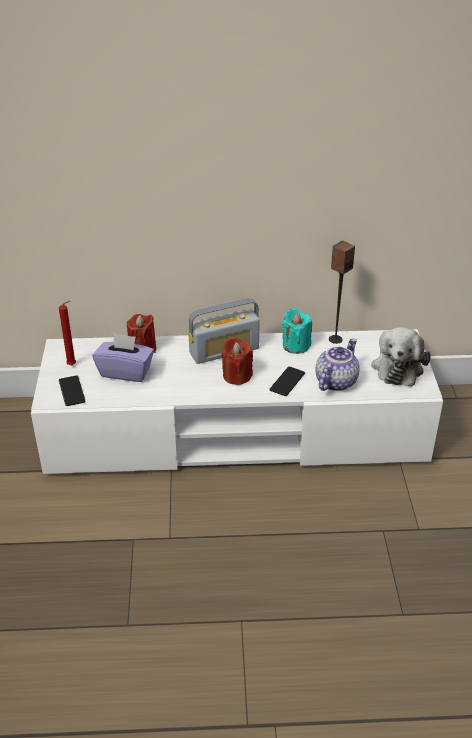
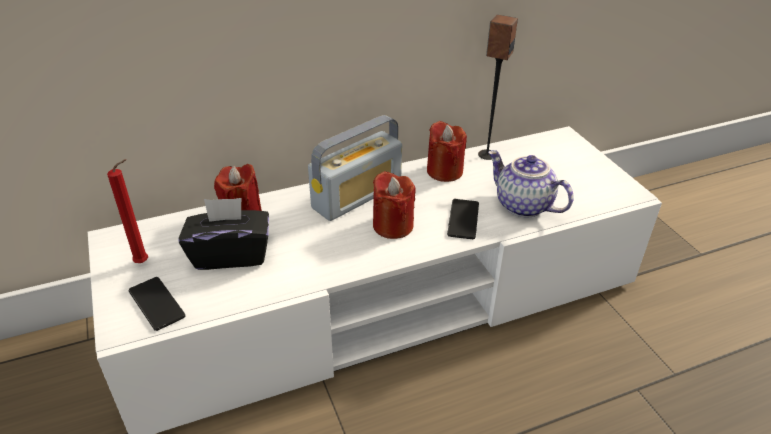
camera: 20 degrees left, 0 degrees up
(125, 371) = (231, 254): purple tissue box -> black tissue box
(296, 345) = (444, 171): turquoise candle -> red candle
(335, 381) = (522, 206): teapot -> teapot turned 60 degrees counterclockwise
(398, 366) = (581, 172): plush toy -> none

